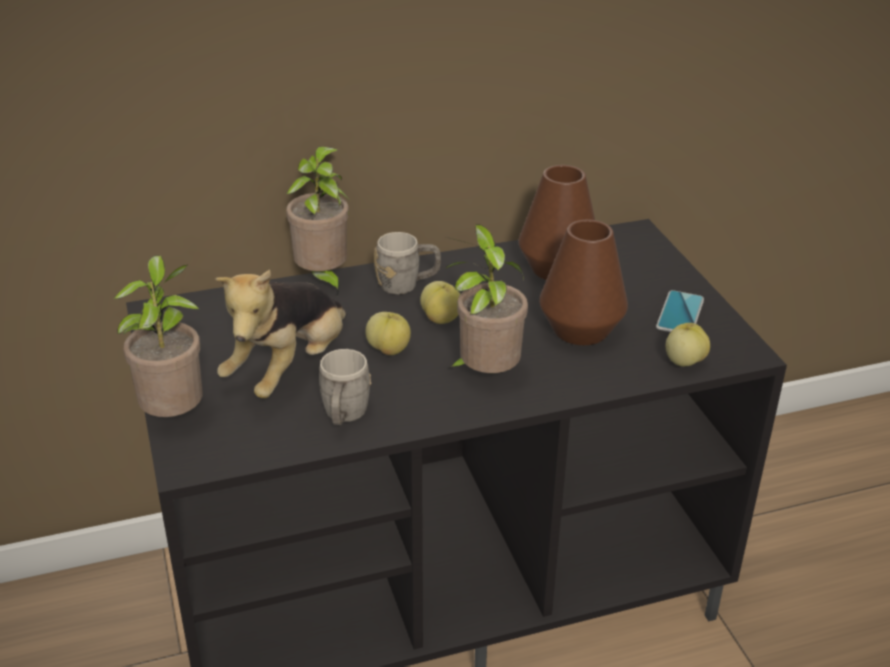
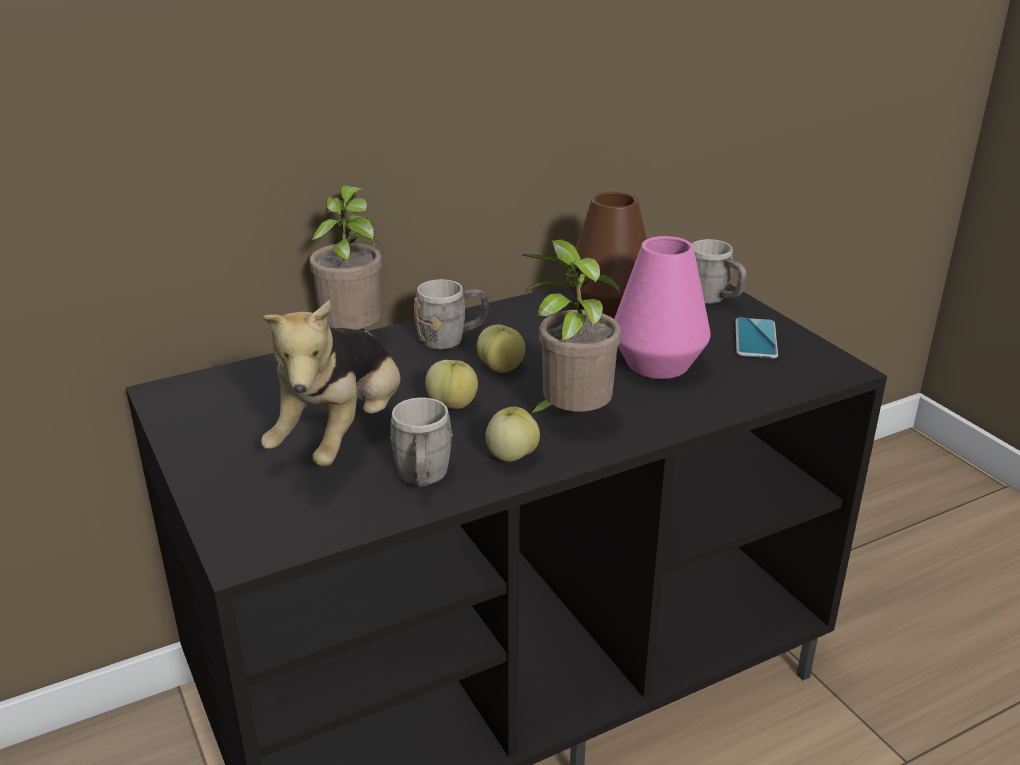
camera: 10 degrees left, 5 degrees down
(175, 416) = (215, 501): potted plant -> none
(580, 329) = (657, 363): brown vase -> pink vase
(657, 268) = (713, 299): none -> grey mug
(684, 361) = (780, 383): apple -> apple (511, 456)

